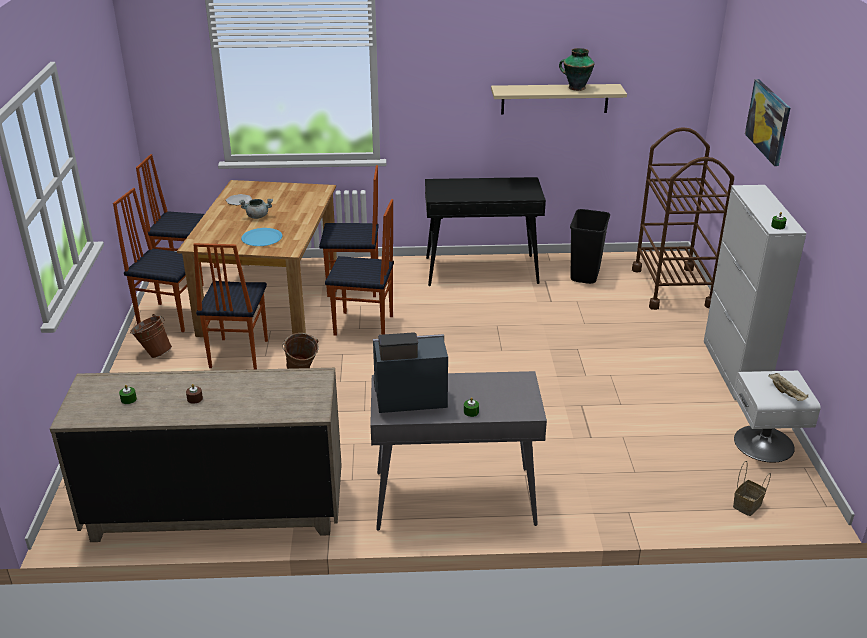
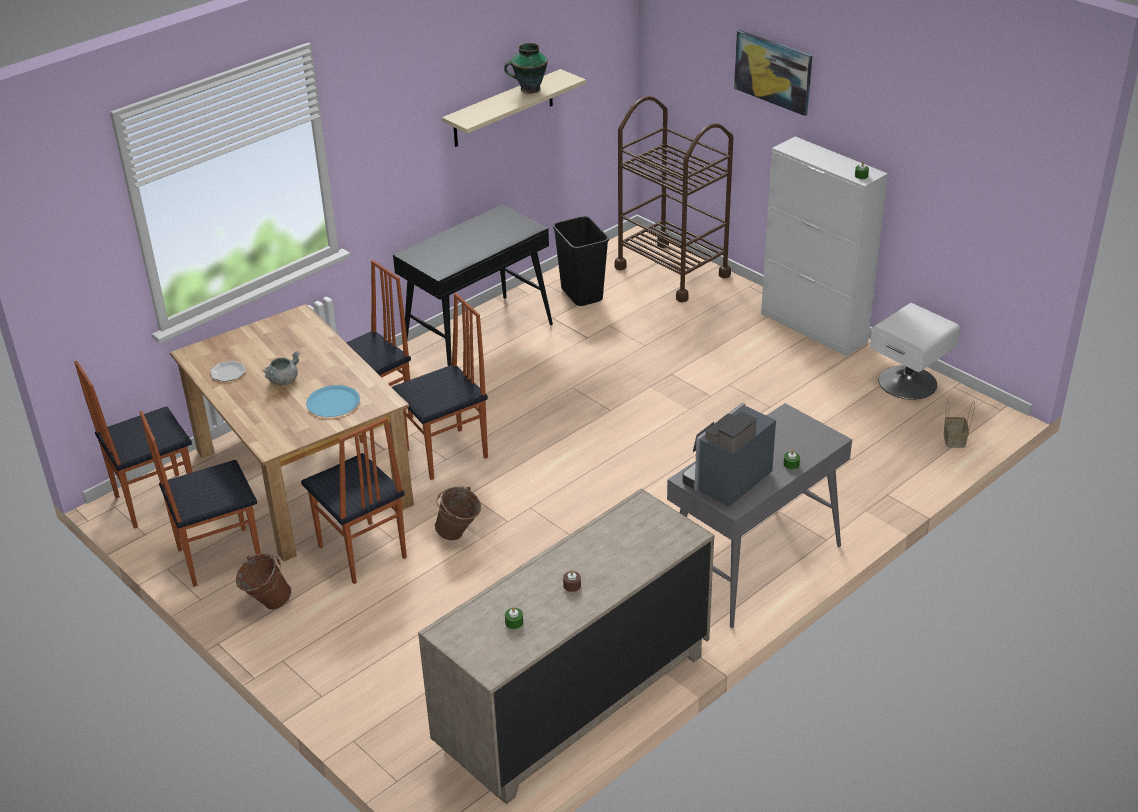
camera: 40 degrees left, 5 degrees up
(786, 394) = (928, 327): beige tray -> none

